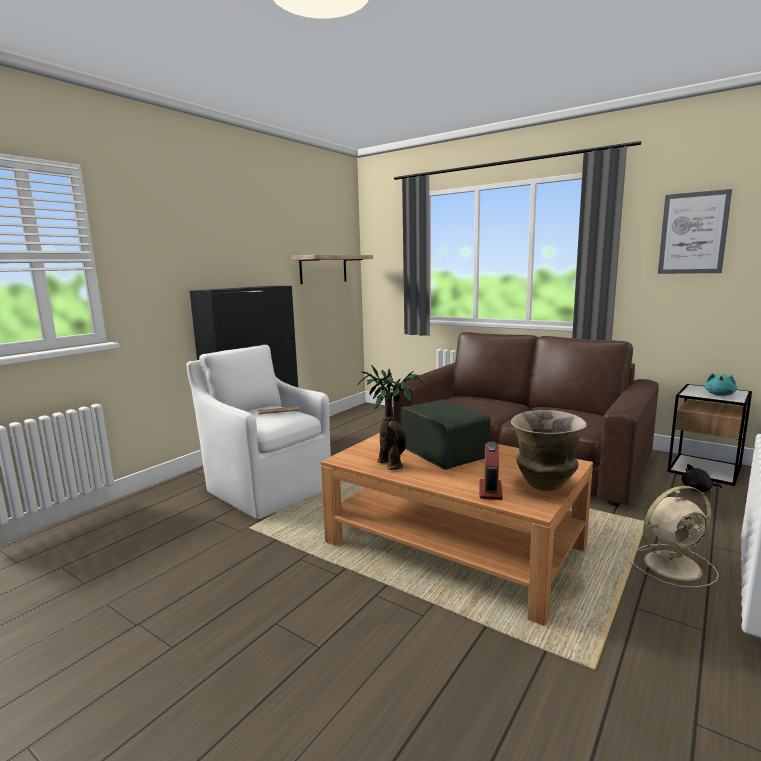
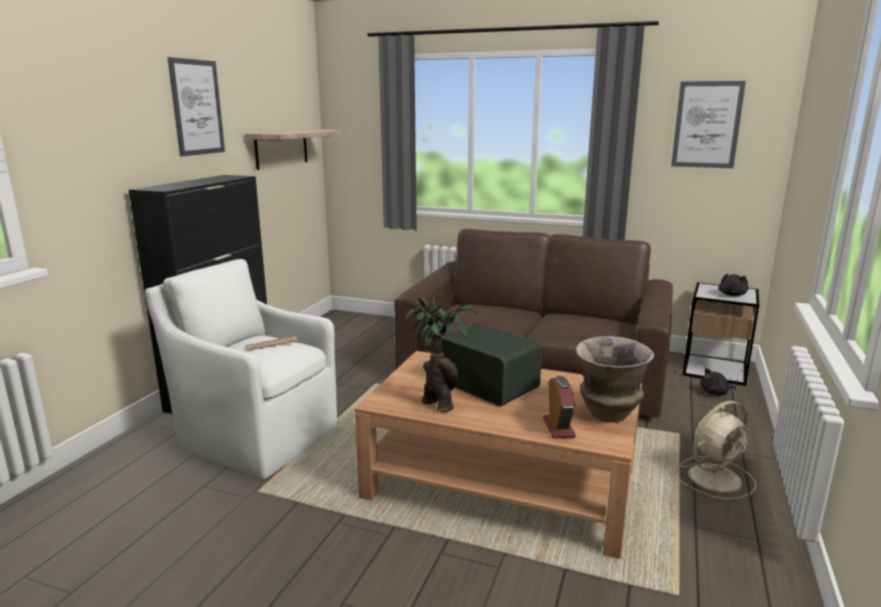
camera: 15 degrees left, 5 degrees up
(251, 233) = (197, 107): none -> picture
(719, 394) = (732, 295): turquoise plush toy -> black plush toy

